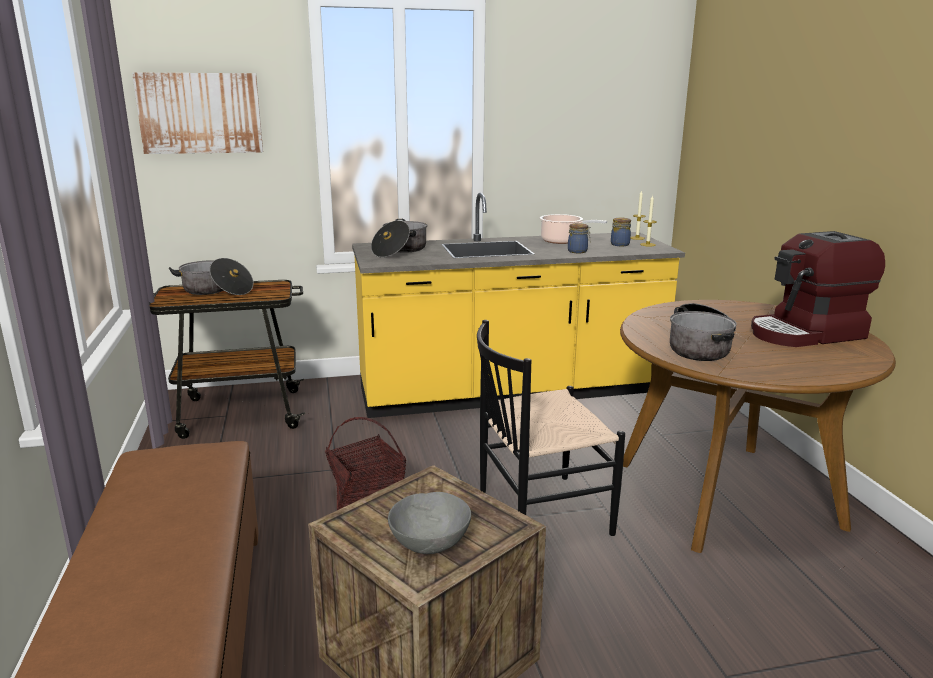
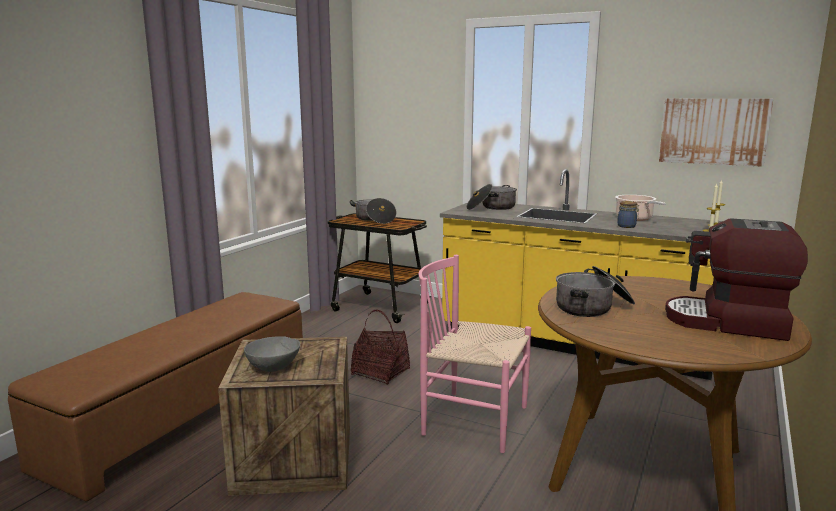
camera: 40 degrees right, 5 degrees down
(200, 113) = (395, 103): picture -> picture (713, 131)
(538, 513) = (470, 419): black chair -> pink chair
(619, 244) = (681, 227): jar -> none

